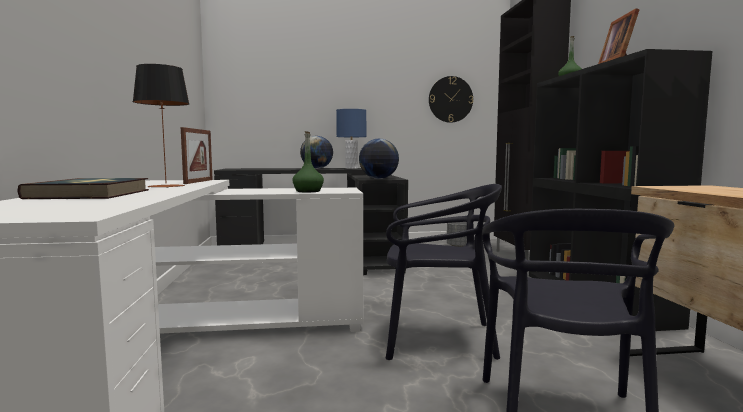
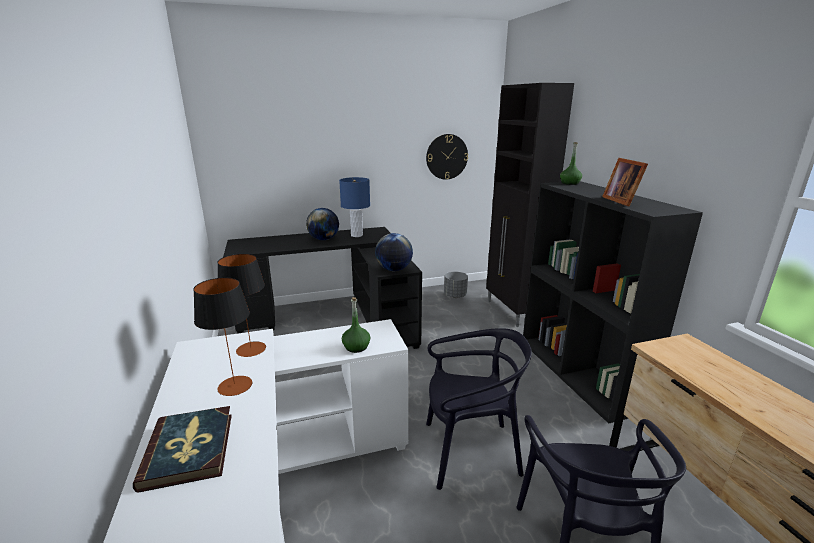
camera: 10 degrees left, 15 degrees up
(198, 181) = (251, 349): picture frame -> table lamp

